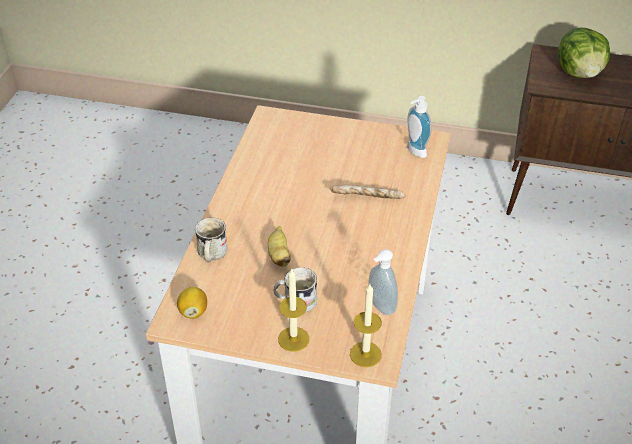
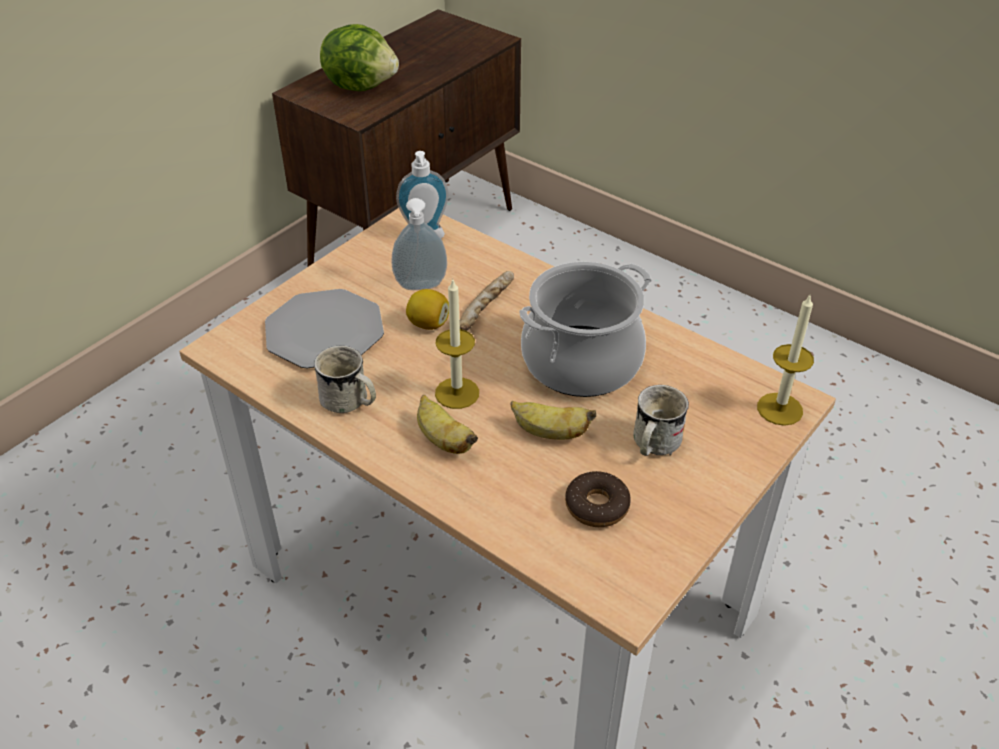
camera: 65 degrees left, 0 degrees up
(193, 311) = (617, 568): lemon -> lemon (428, 324)
(211, 255) = (501, 510): white mug -> white mug (349, 403)
(234, 291) = (597, 506): none -> donut
(249, 217) = (443, 440): none -> banana
(293, 339) = (724, 470): candle -> candle (457, 393)
(304, 145) = (324, 331): none -> plate
(348, 252) = (581, 362): none -> cooking pot
(380, 307) = (702, 368): soap dispenser -> soap dispenser (421, 287)

